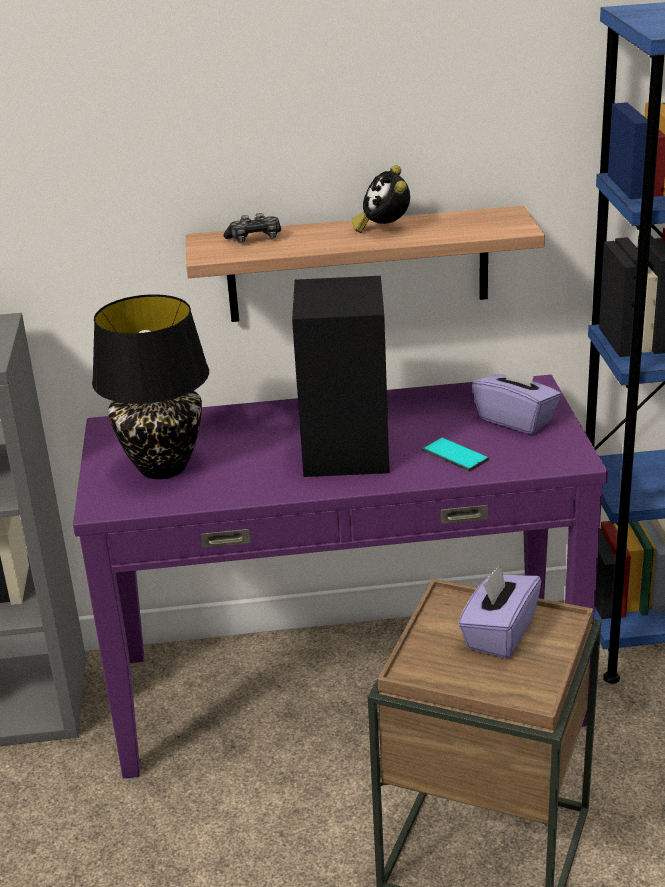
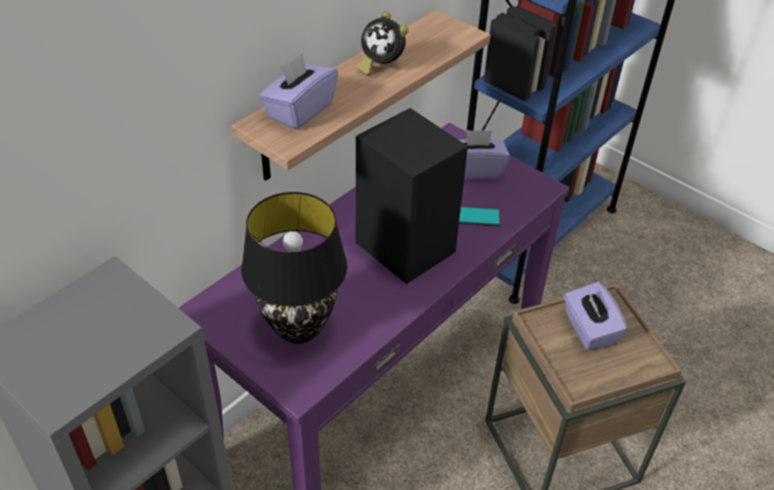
camera: 45 degrees left, 15 degrees up
(255, 239) = (299, 111): game controller -> purple tissue box

